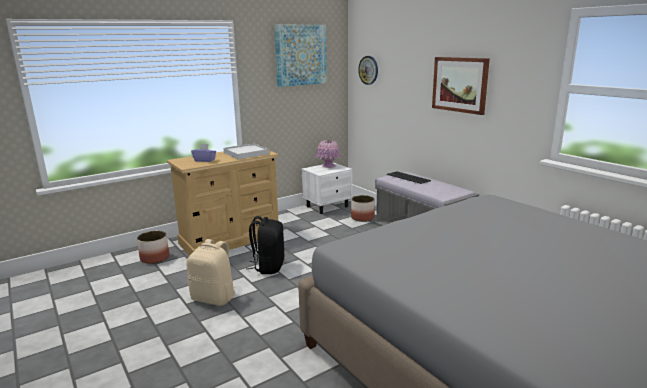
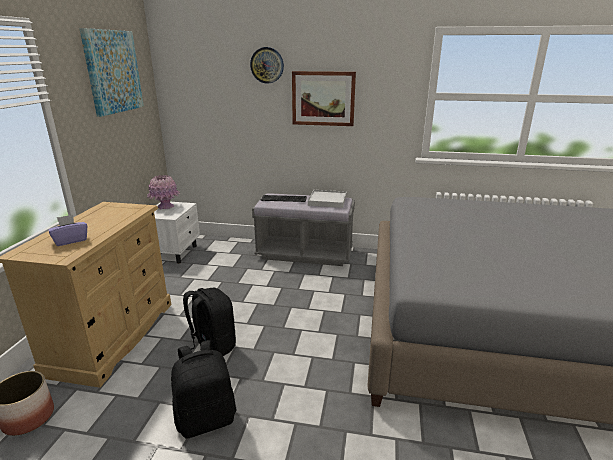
camera: 45 degrees left, 5 degrees up
(214, 298) = (206, 419): beige backpack -> black backpack
(246, 153) = (112, 215): white tray -> white tray (327, 201)
(362, 218) = (227, 253): planter -> none
(368, 70) = (192, 88): wall clock -> wall clock (267, 65)

